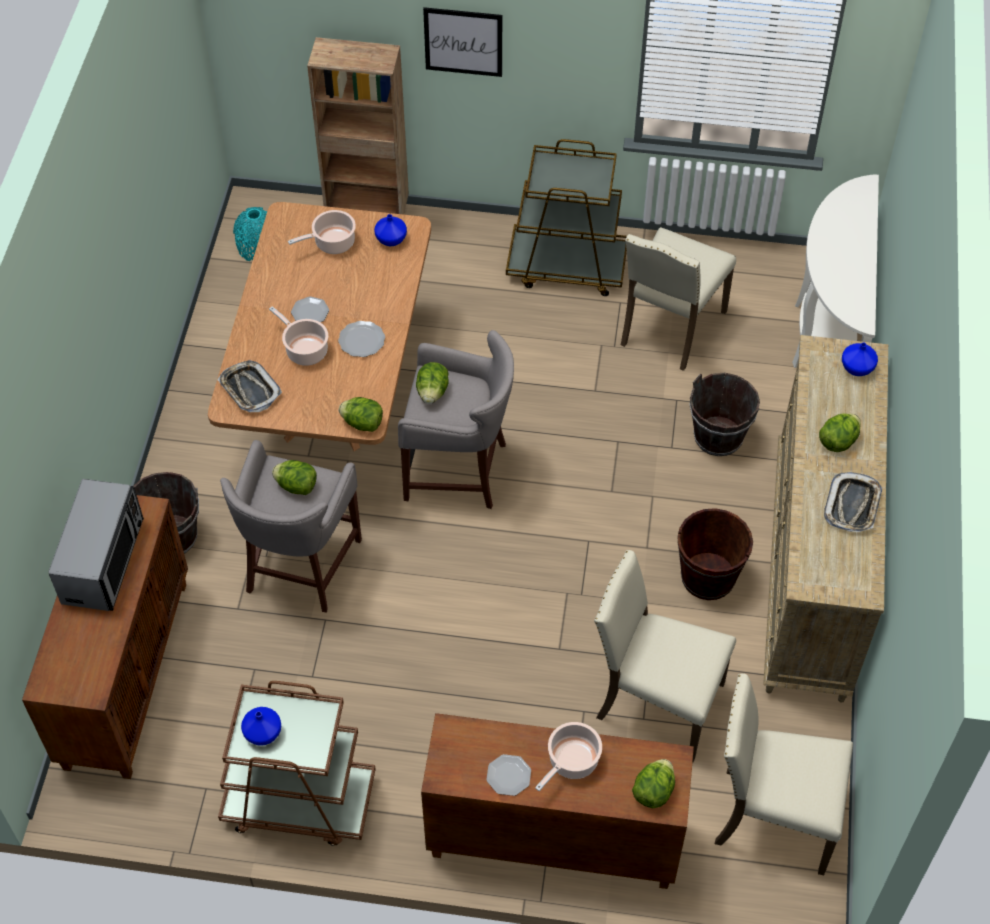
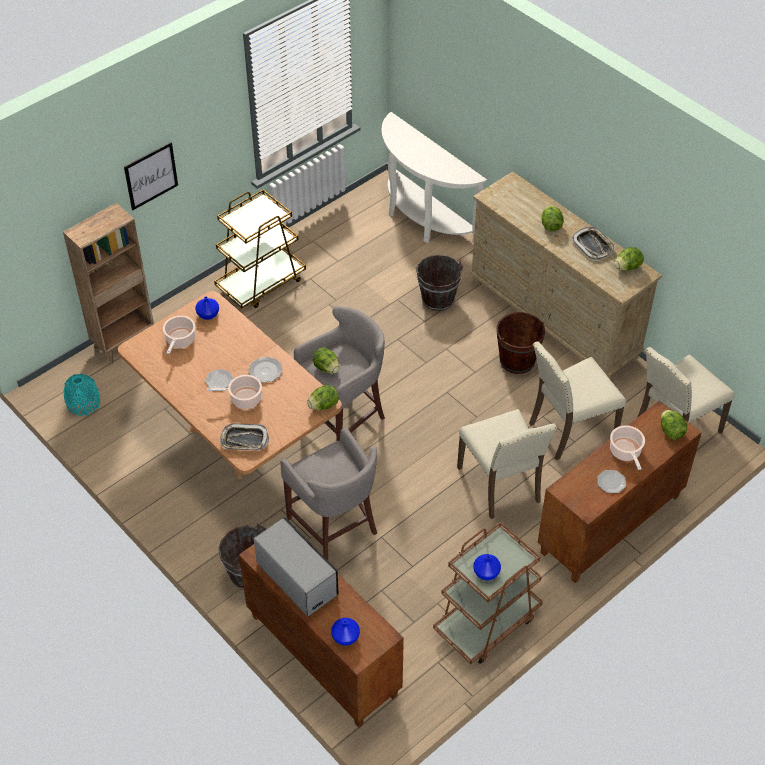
camera: 50 degrees left, 5 degrees down
(296, 486) = (326, 465): lettuce -> lettuce (627, 267)
(670, 328) = (349, 271): beige chair -> beige chair (501, 485)
(857, 368) = (515, 190): blue vase -> blue vase (346, 637)

